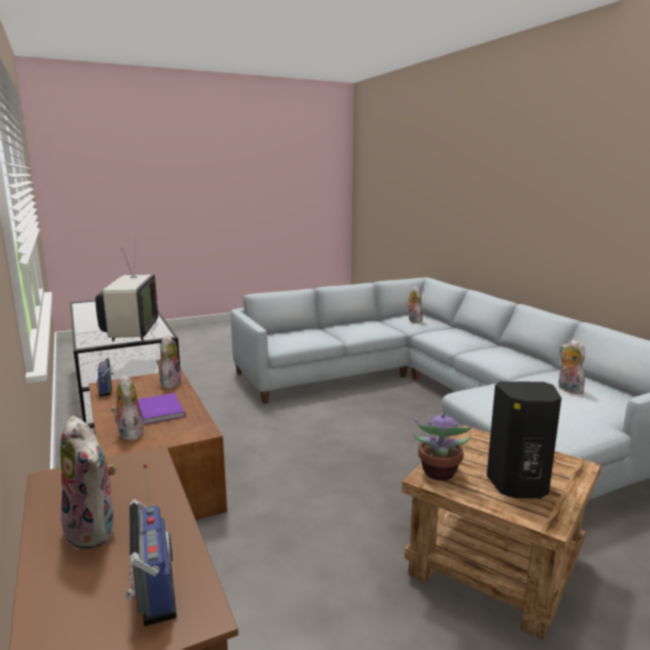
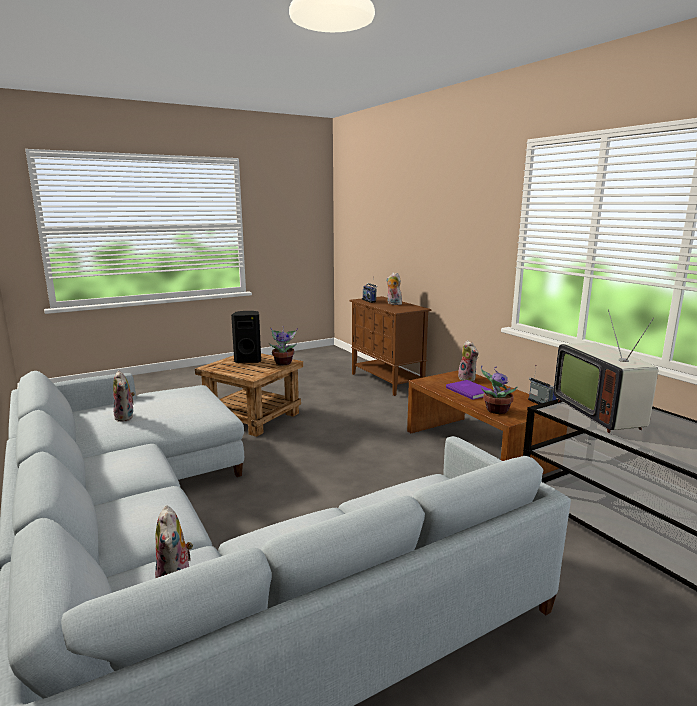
camera: 175 degrees right, 0 degrees up
(170, 383) = (495, 410): plush toy -> potted plant

